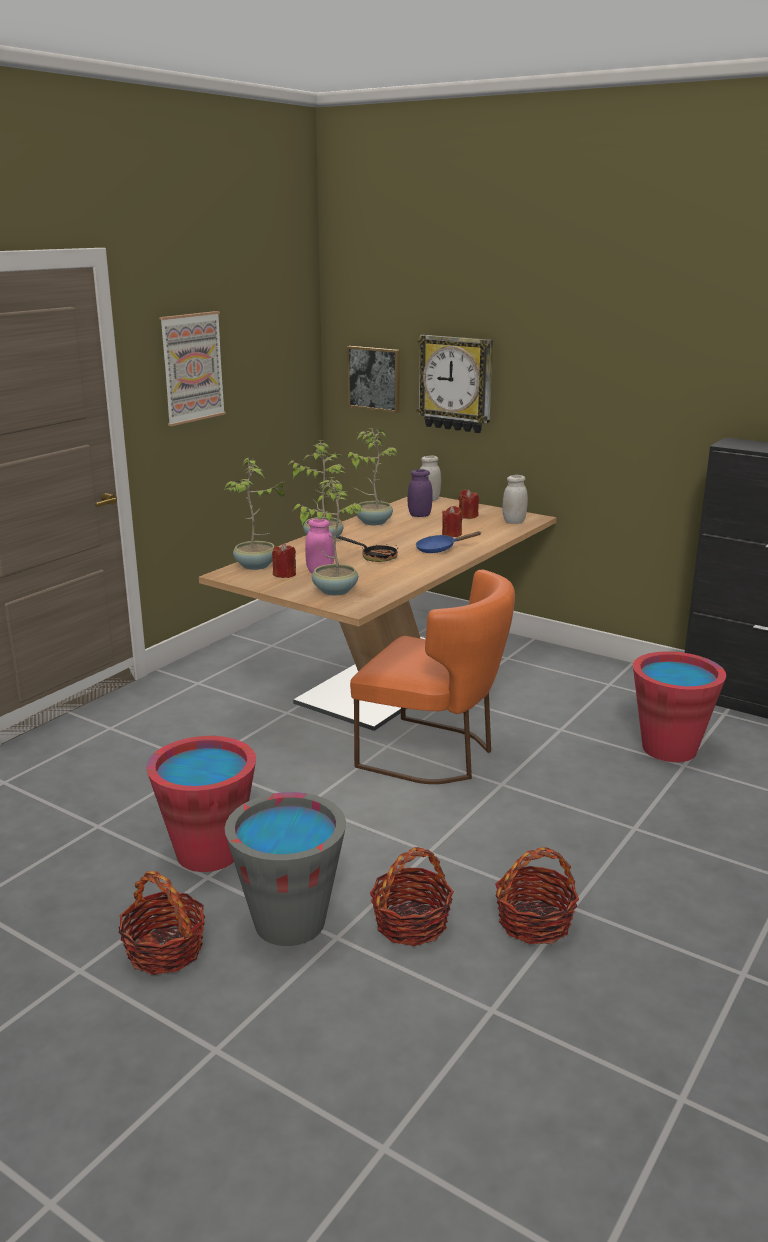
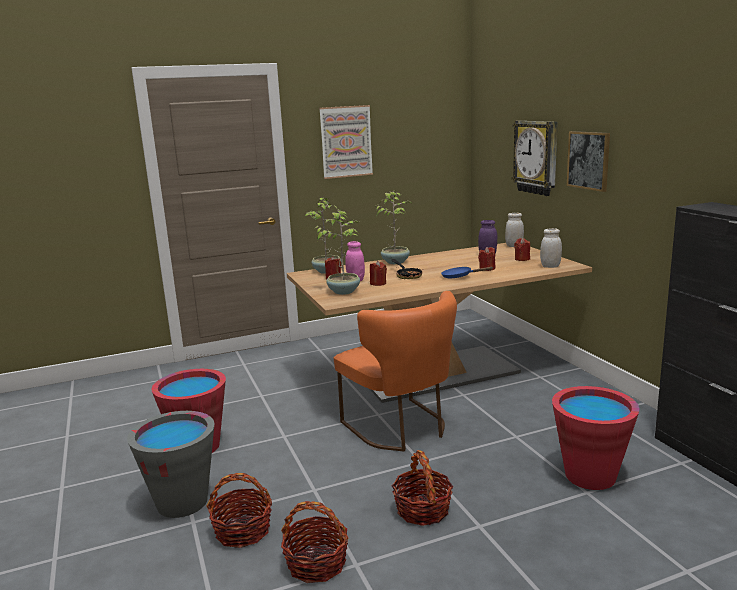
camera: 35 degrees right, 5 degrees down
(165, 950) = (108, 493): basket -> basket (423, 510)
(358, 573) = (378, 283): none -> red candle
(373, 522) = (447, 255): potted plant -> none
(374, 378) = (494, 155): picture -> picture (588, 160)

